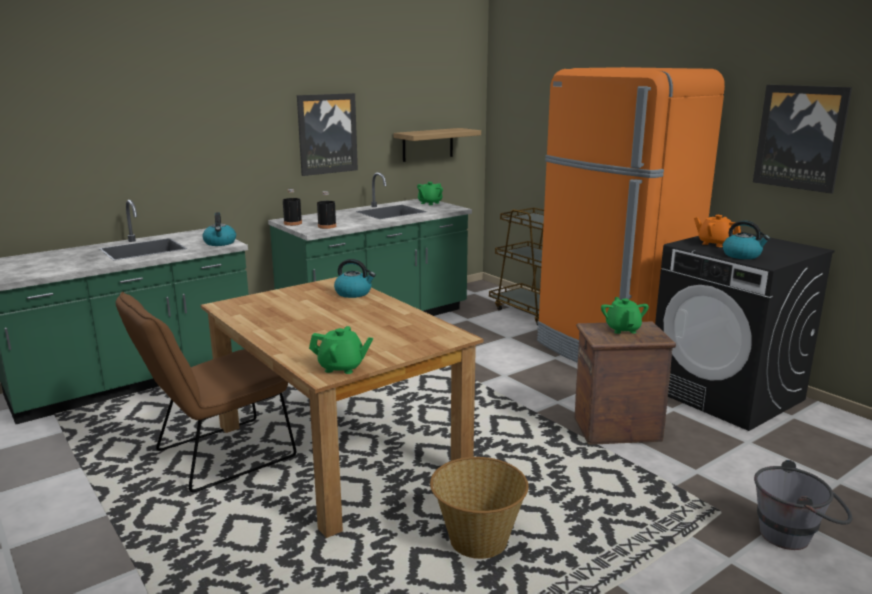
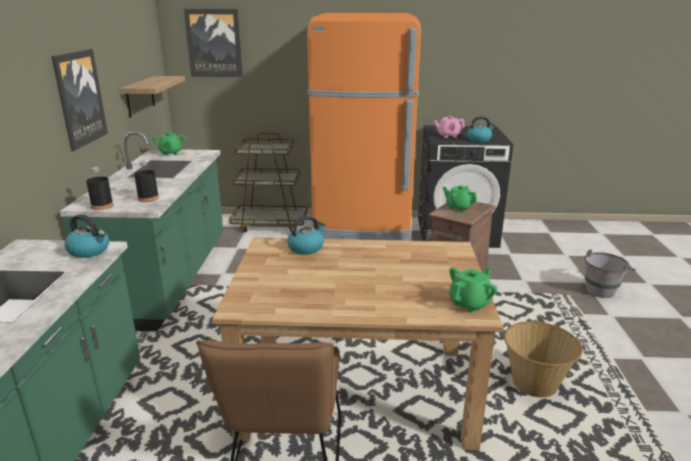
camera: 50 degrees left, 5 degrees up
(714, 243) = (448, 136): orange teapot -> pink teapot
(800, 137) = (468, 57): picture -> picture (214, 43)

